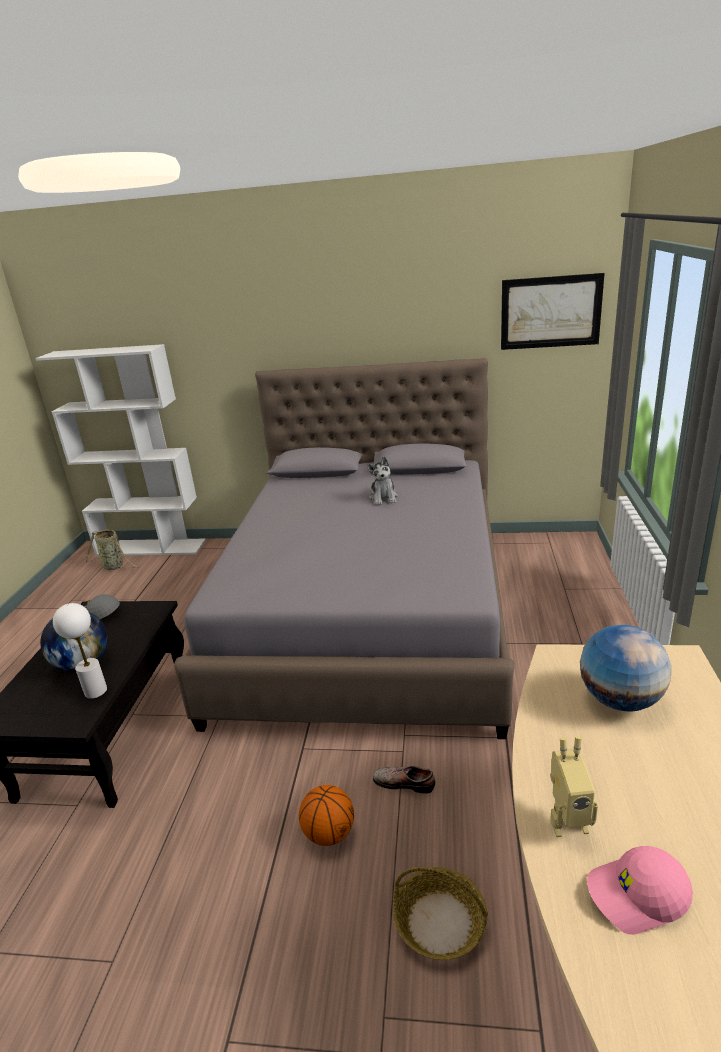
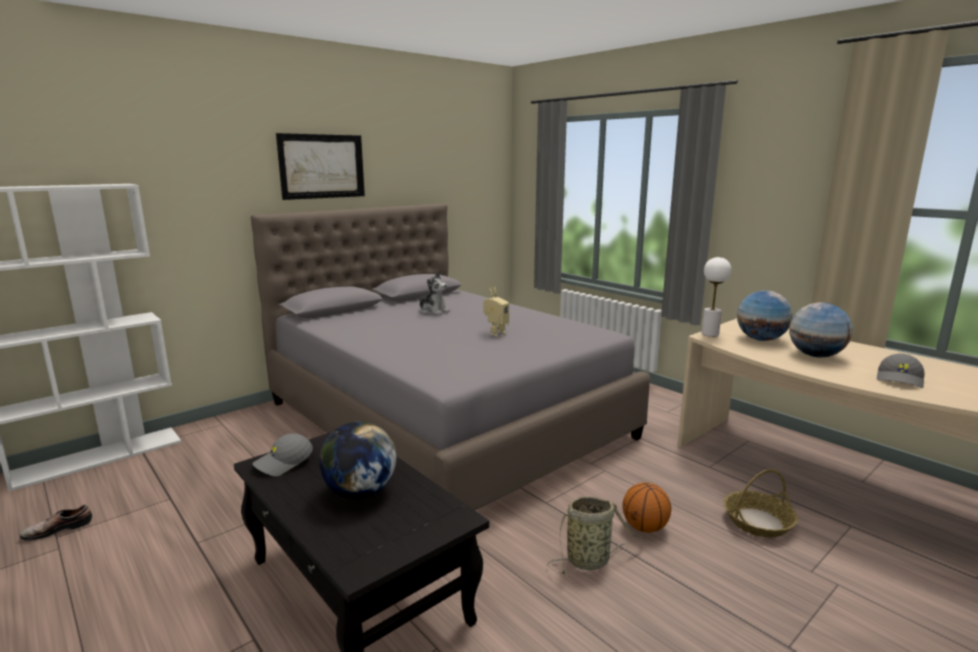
camera: 50 degrees left, 10 degrees down
(95, 691) = (422, 497): white table lamp -> white table lamp (710, 334)
(114, 566) = (70, 488): basket -> basket (590, 560)
(404, 781) = (632, 482): shoe -> shoe (58, 529)
(550, 312) = (476, 170): picture -> picture (322, 166)
(567, 821) = (840, 374): toy robot -> toy robot (495, 333)
(623, 772) = (816, 356): none -> globe
(637, 896) = (900, 379): pink cap -> grey cap

